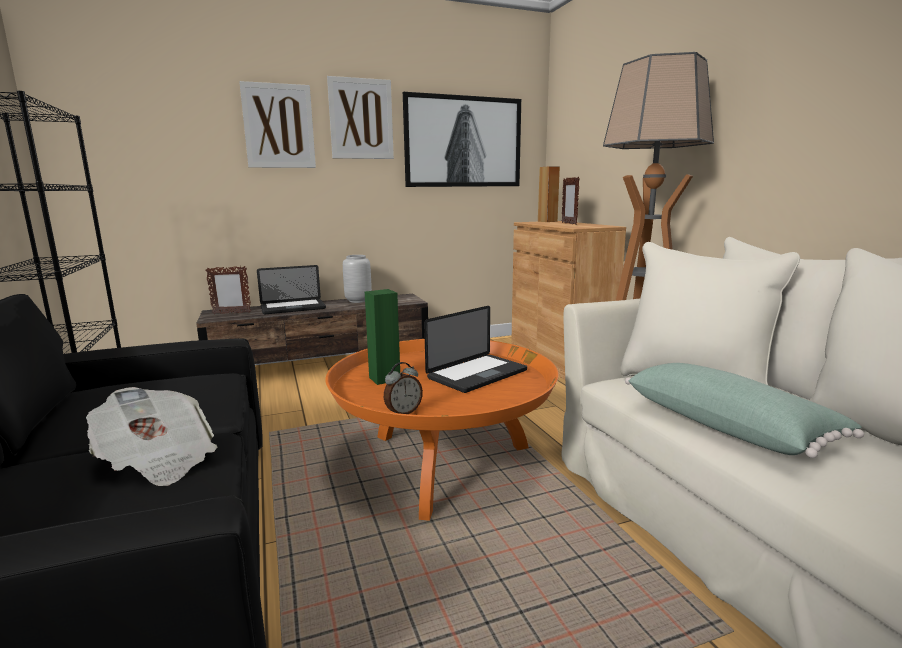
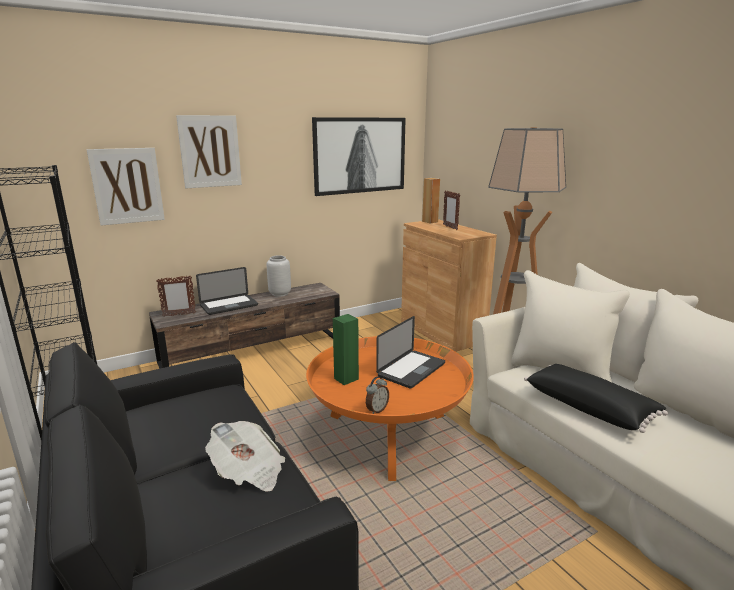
camera: 10 degrees left, 5 degrees up
(361, 119) = (278, 141): picture -> picture (127, 186)
(727, 426) = (589, 407): green pillow -> black pillow

